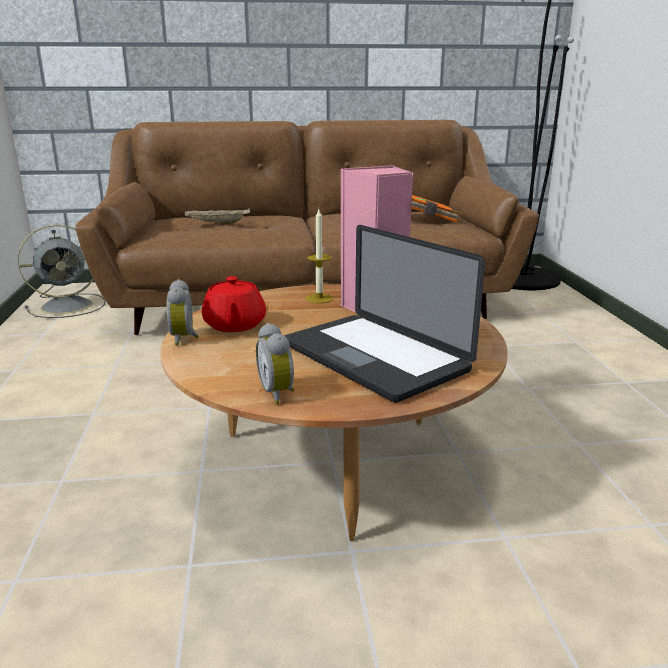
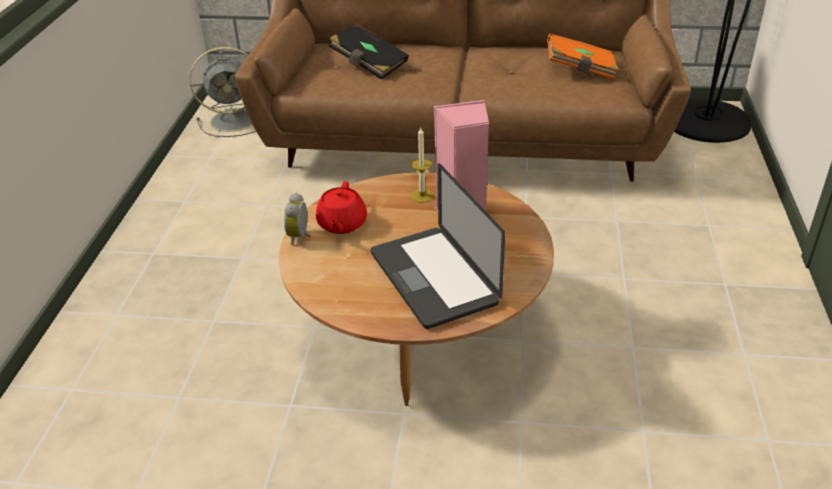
camera: 15 degrees right, 15 degrees up
(217, 224) = (369, 65): beige tray -> black book
(279, 393) = (349, 307): alarm clock -> none

